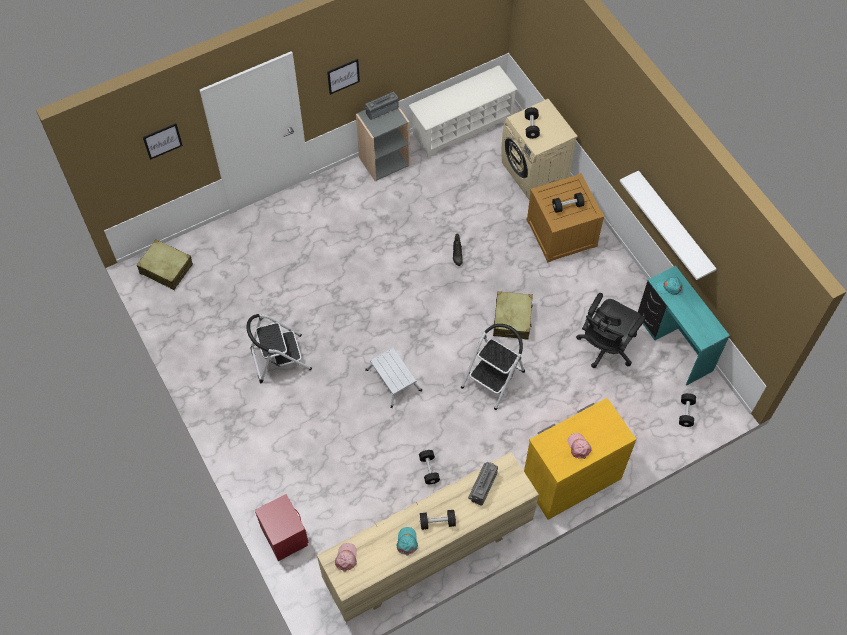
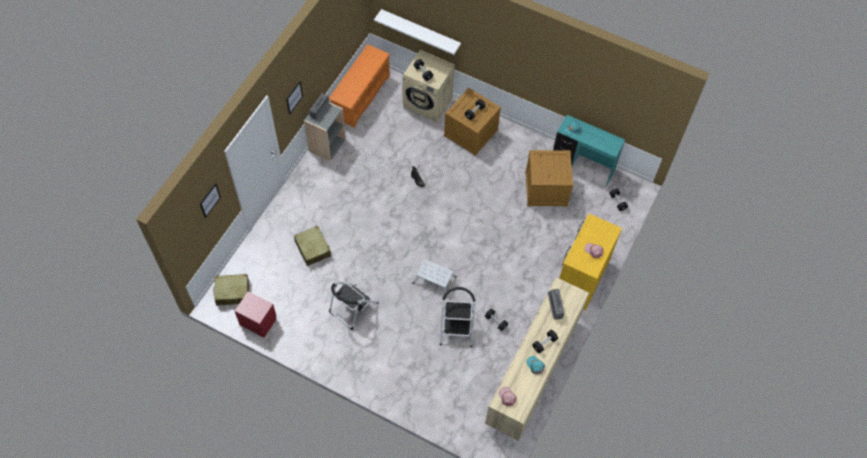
camera: 35 degrees left, 0 degrees up
(284, 536) = (437, 414): red nightstand -> red nightstand (258, 321)
(462, 126) = (361, 97): white shoe rack -> orange shoe rack
(494, 378) = (494, 244): step ladder -> step ladder (457, 326)
(512, 319) = (479, 202): beige suitcase -> beige suitcase (313, 248)
(605, 348) = (546, 189): office chair -> crate
(674, 225) = (558, 88): white shelf -> white shelf (420, 31)

